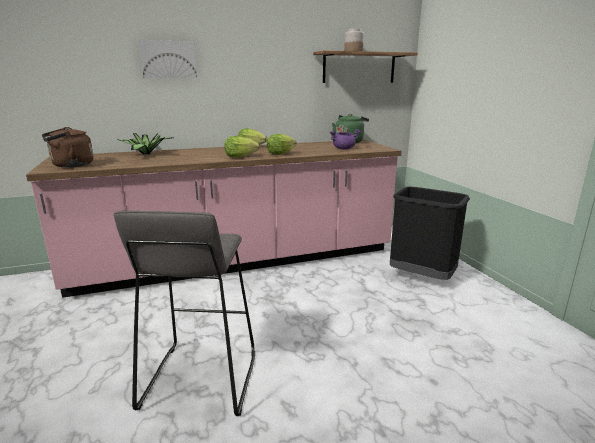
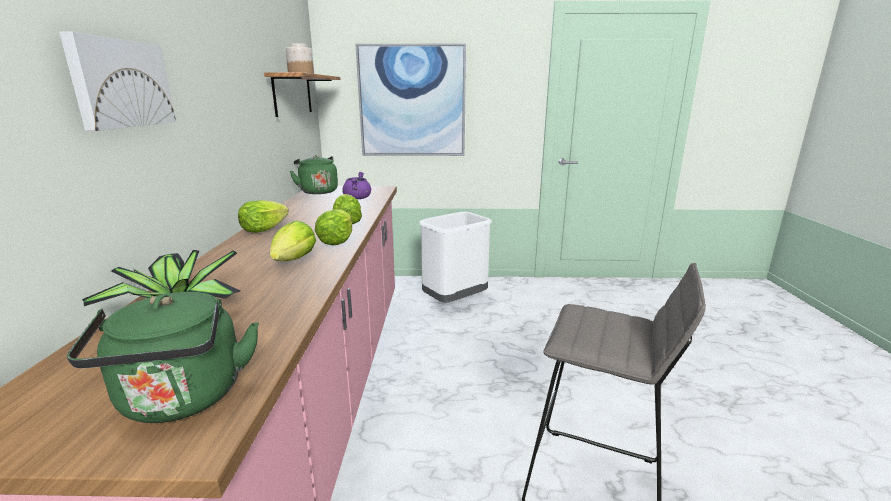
camera: 70 degrees left, 0 degrees up
(70, 165) = (182, 400): brown kettle -> green kettle
(204, 156) = (294, 260): none -> lettuce
(422, 277) = (454, 300): black trash can -> white trash can
(471, 74) = (412, 101): none -> picture

